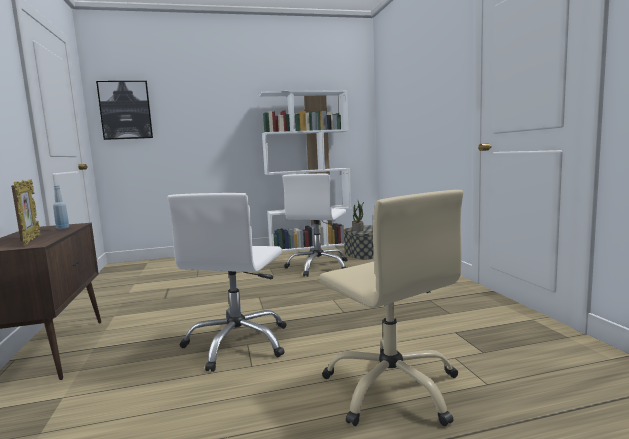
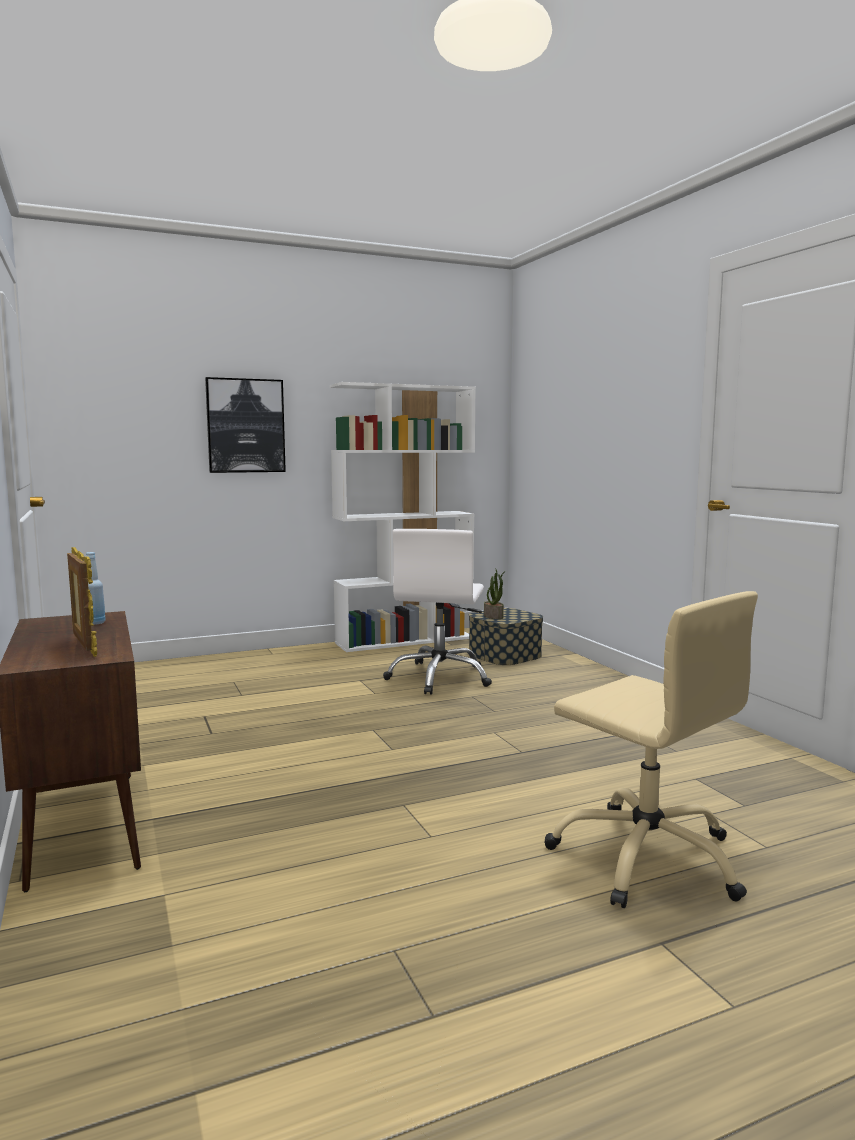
camera: 10 degrees left, 0 degrees up
(125, 110) = (99, 400): picture -> picture (245, 426)
(238, 343) = (388, 804): white office chair -> none

